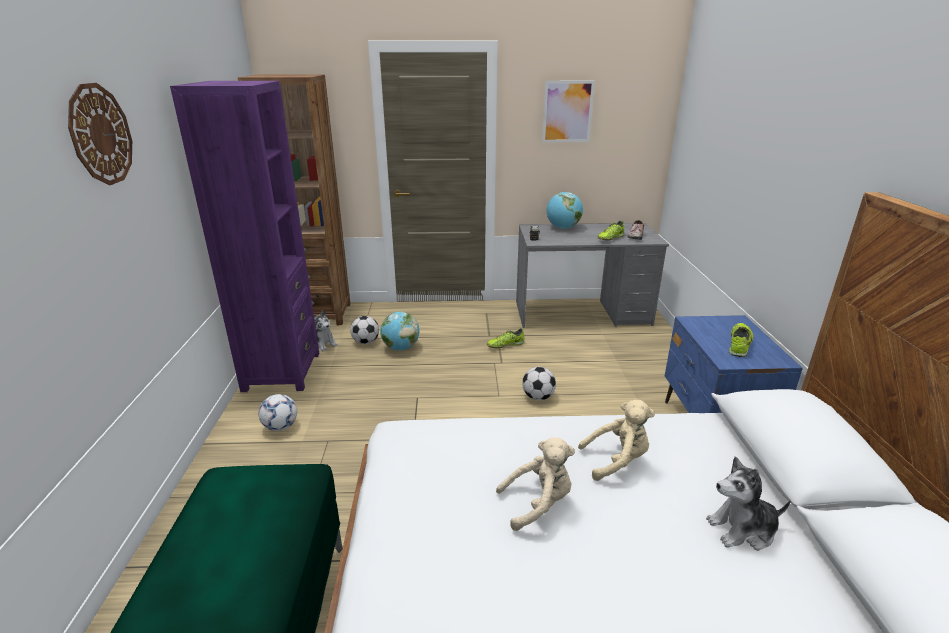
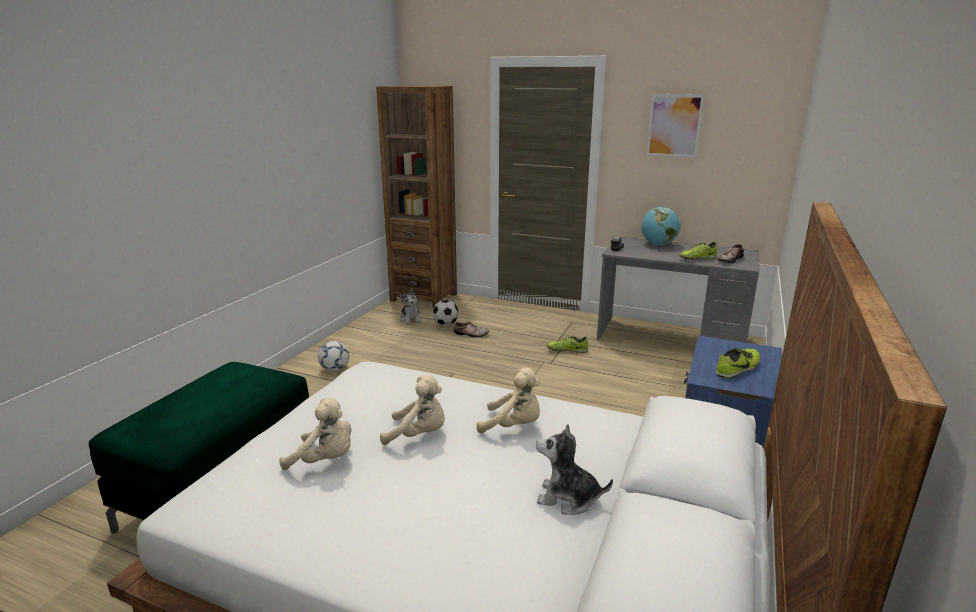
camera: 25 degrees right, 5 degrees down
(100, 134) = (226, 118): wall clock -> none
(281, 371) = (364, 333): purple bookcase -> none
(400, 348) = (470, 334): globe -> shoe
(471, 578) = (325, 460): none -> beige plush toy
(538, 397) = (560, 397): football -> none

